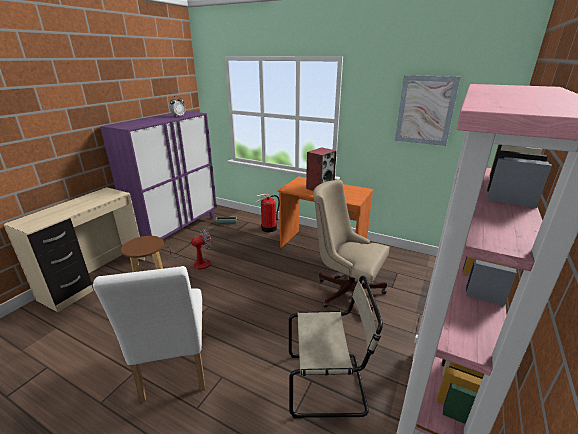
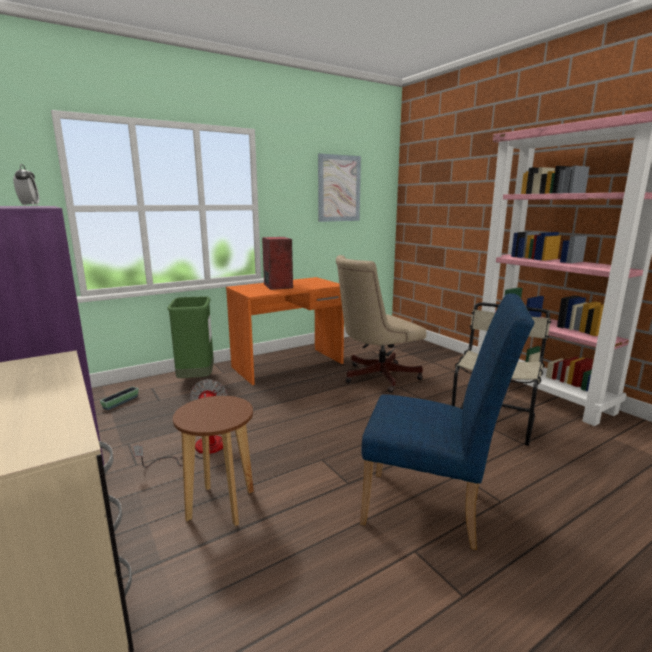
camera: 60 degrees left, 10 degrees down
(174, 371) = (432, 509): white chair -> blue chair
(269, 228) = (196, 380): fire extinguisher -> green trash can

